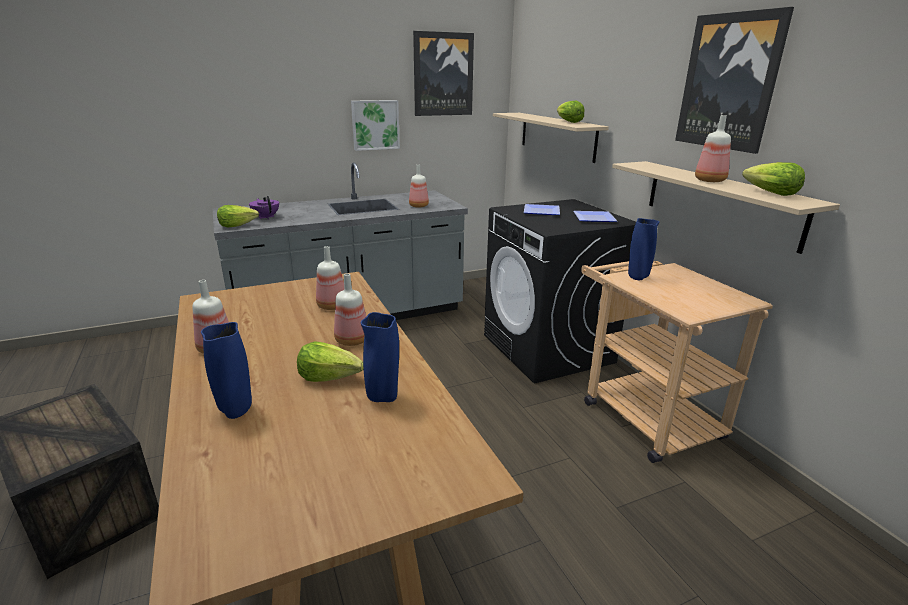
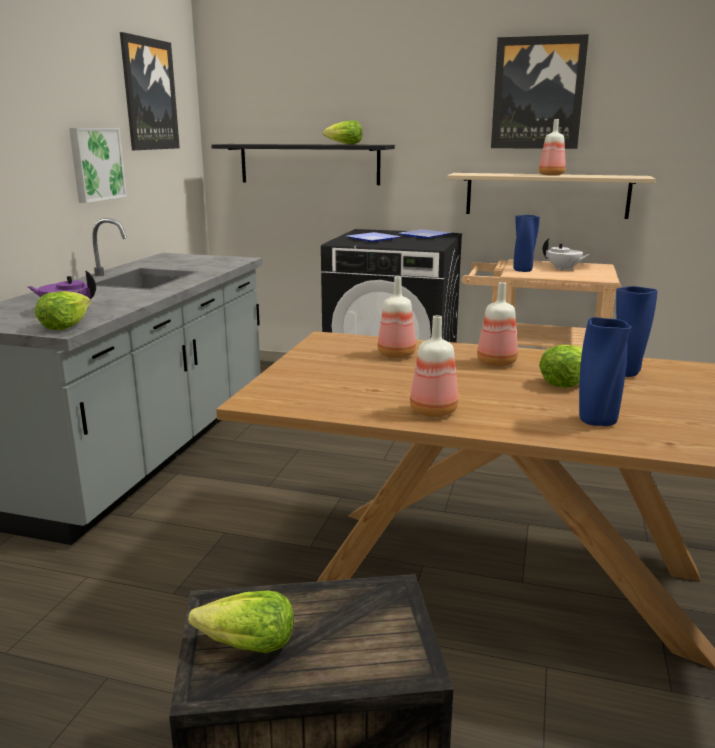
camera: 50 degrees left, 5 degrees down
(419, 206) = (209, 265): bottle -> none
(557, 136) = (309, 164): beige shelf -> black shelf
(684, 290) = (564, 269): none -> white teapot
(769, 193) = (607, 175): lettuce -> lettuce (247, 645)

